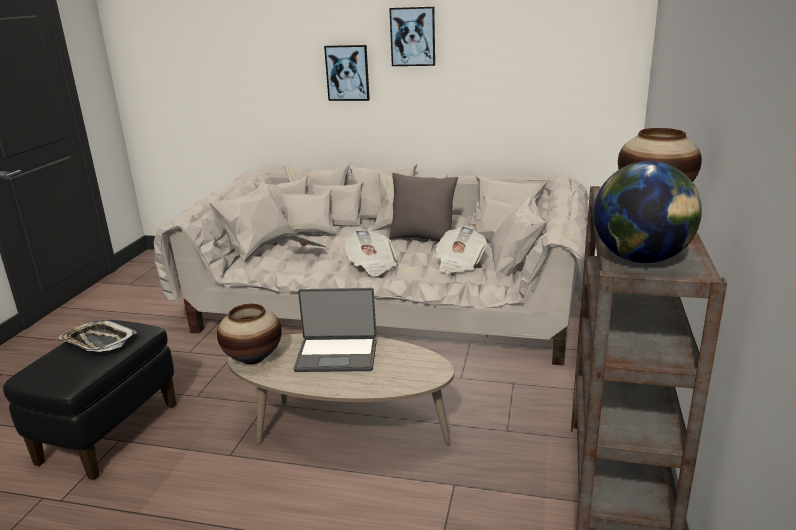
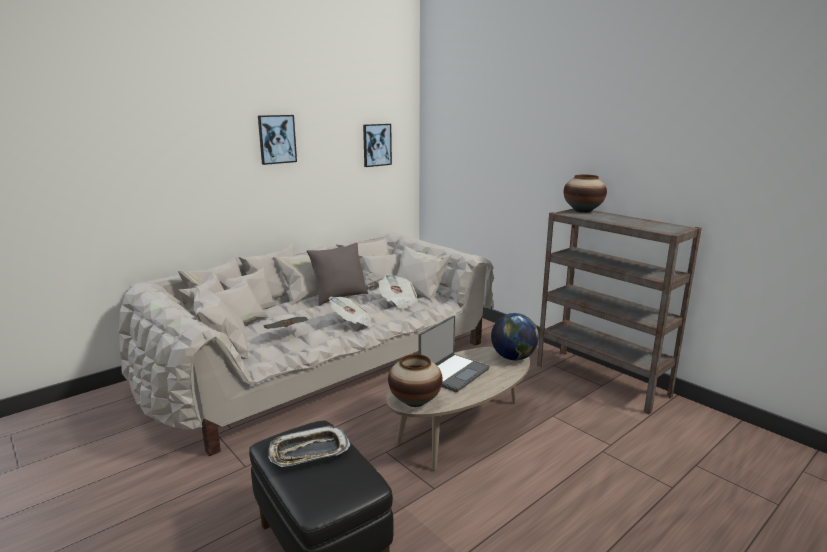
camera: 55 degrees left, 5 degrees down
(347, 73) = (222, 173): picture -> picture (376, 145)
(641, 260) = (664, 229): globe -> globe (513, 358)

